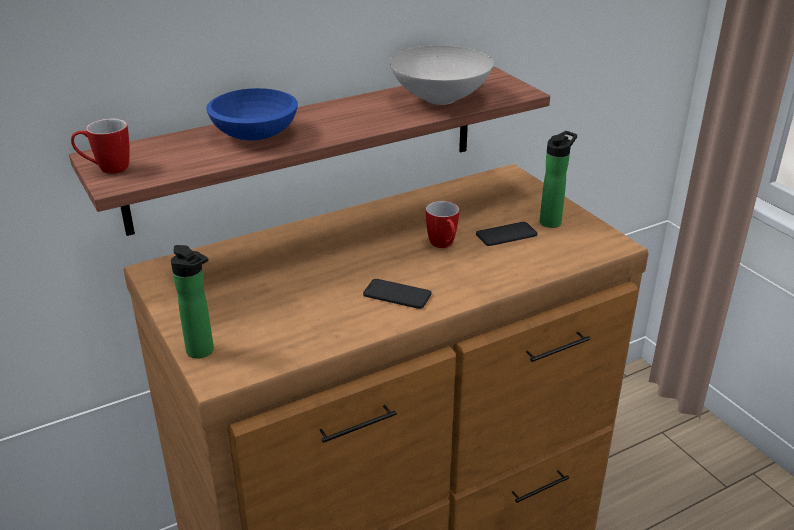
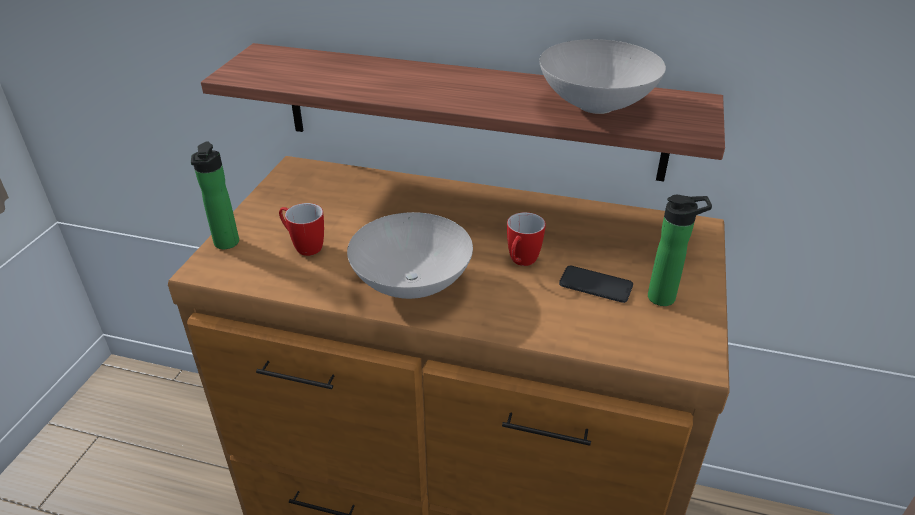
camera: 45 degrees right, 5 degrees up
(106, 169) = (247, 62): mug -> mug (303, 246)
(254, 135) = (382, 76): blue bowl -> none
(397, 294) = (413, 283): phone -> white bowl

